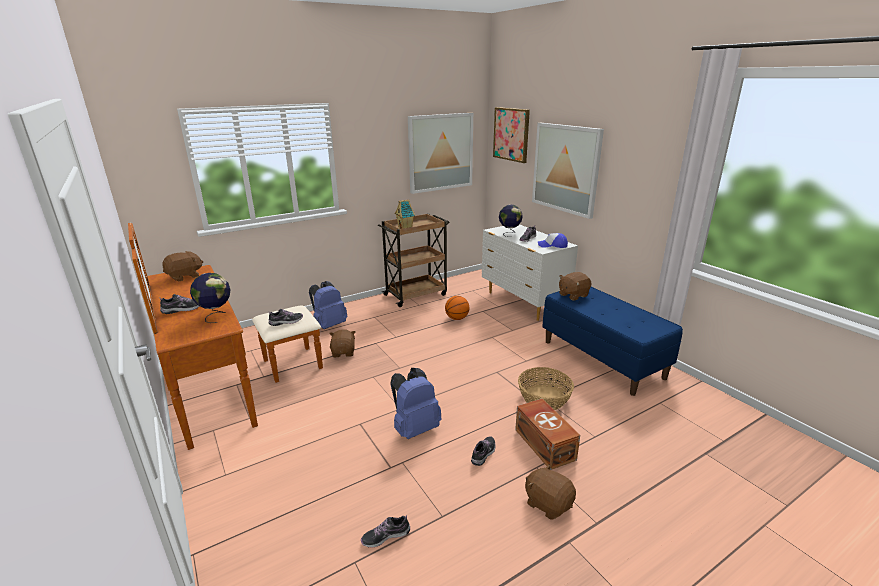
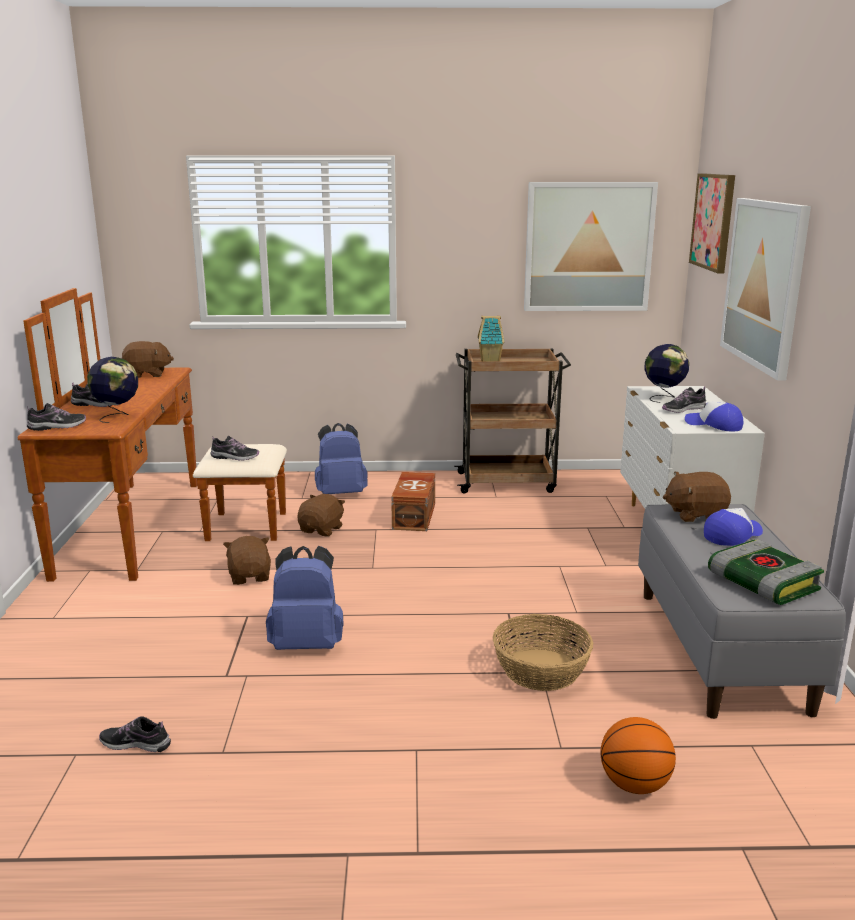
camera: 30 degrees right, 5 degrees down
(457, 318) = (533, 527): basketball -> basketball (634, 784)
(483, 453) = (361, 705): shoe -> shoe (57, 426)
(545, 443) = (467, 726): brown storage box -> brown storage box (415, 516)
(548, 503) = (376, 798): brown plush toy -> brown plush toy (250, 576)
(600, 302) = (732, 535): none -> cap
(603, 359) = (721, 649): blue bench -> grey bench
(640, 324) = (761, 583): none -> book

